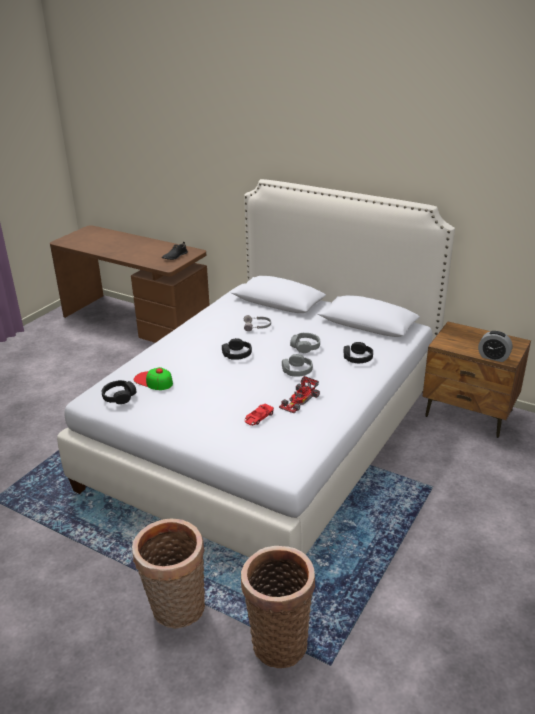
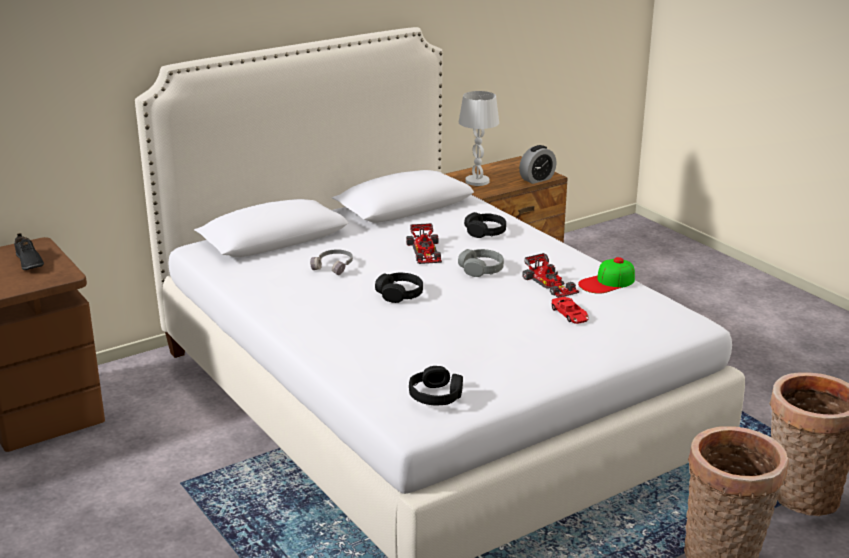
camera: 65 degrees left, 5 degrees down
(153, 381) = (416, 362): cap -> cap (607, 282)
(305, 346) = (425, 251): grey headphones -> toy car
(457, 337) = (477, 181): none -> white table lamp

